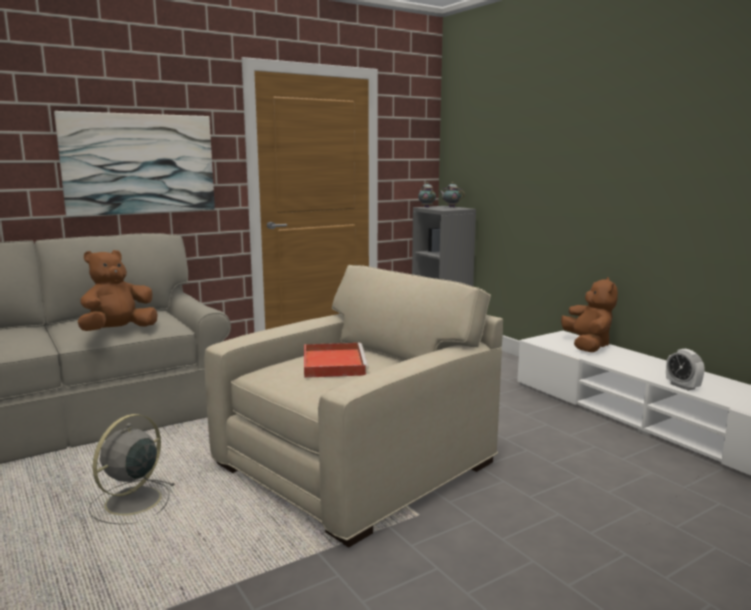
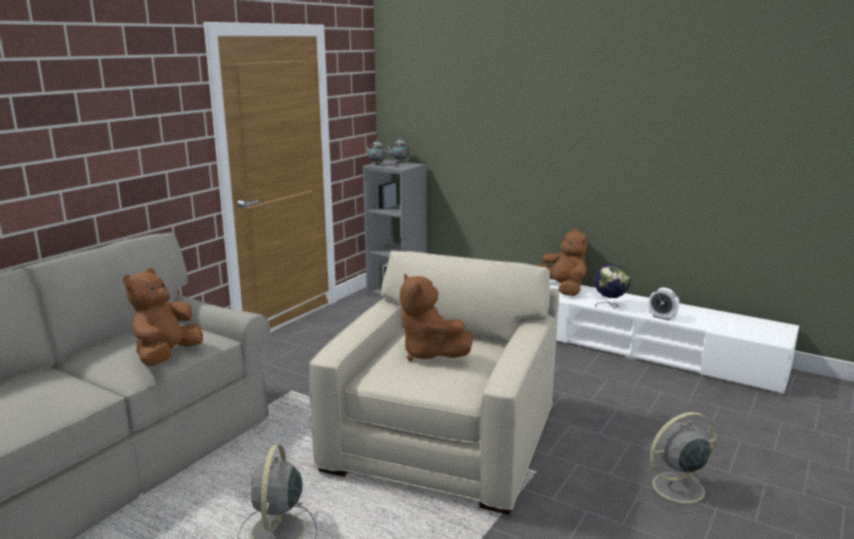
camera: 25 degrees left, 5 degrees up
(139, 164) = (113, 155): picture -> none
(333, 363) = (429, 354): red tray -> brown plush toy
(573, 575) = (676, 488): none -> grey fan
(626, 367) = (610, 306): none -> globe

